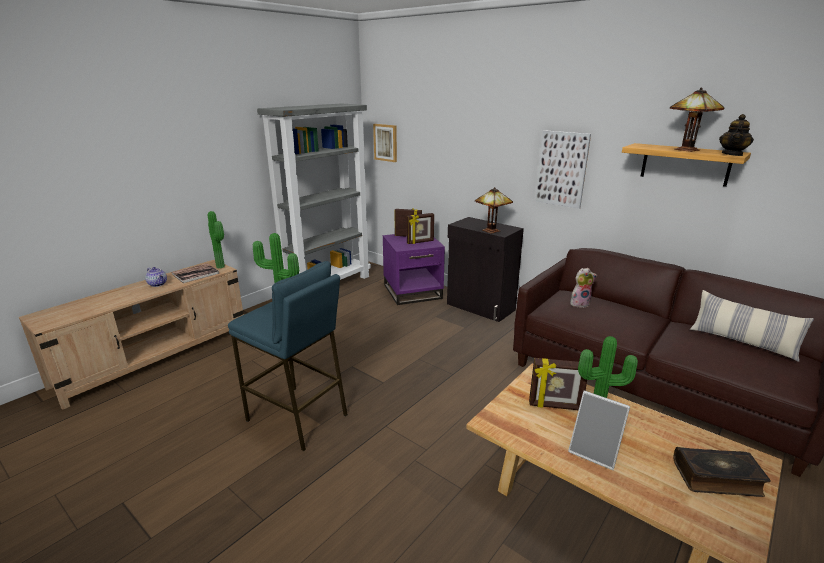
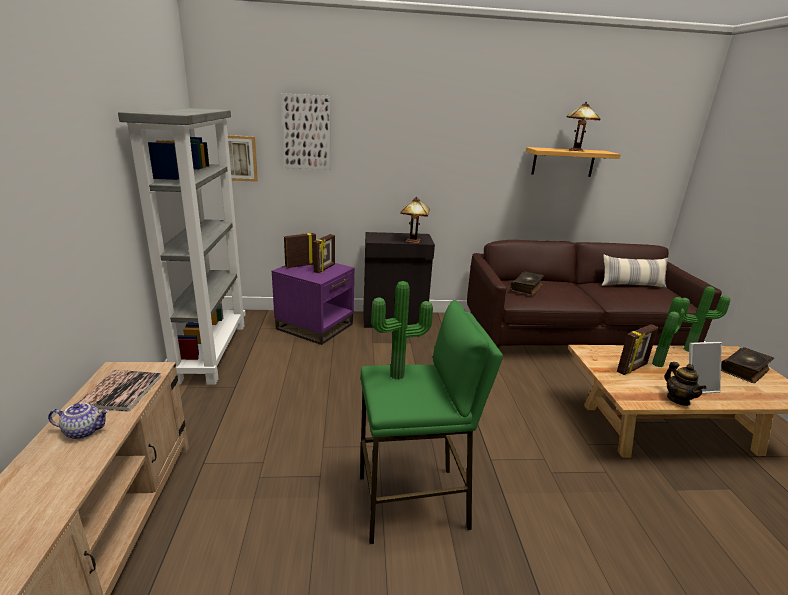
camera: 45 degrees left, 0 degrees up
(222, 266) = (144, 366): potted plant -> potted plant (687, 349)
(297, 418) = (413, 503): blue stool -> green stool
(562, 169) = (464, 173): picture -> picture (307, 132)
(580, 303) = (527, 288): plush toy -> book
(732, 154) = (607, 152): teapot -> teapot (678, 399)

